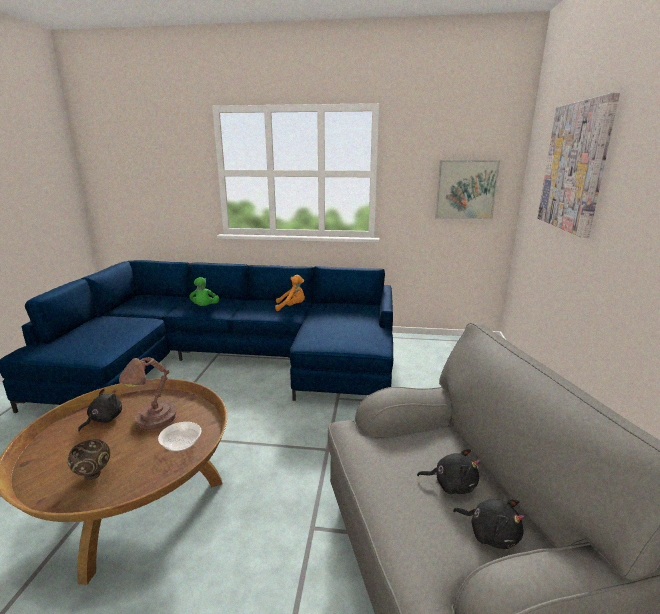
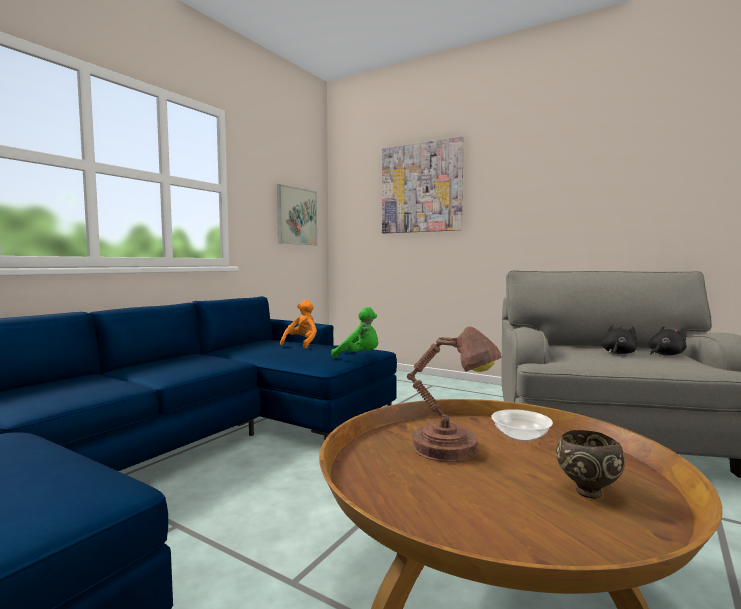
camera: 65 degrees left, 15 degrees down
(104, 419) = (418, 487): black plush toy -> none
(205, 308) = (71, 392): green plush toy -> green plush toy (359, 356)
(292, 307) = (201, 357): orange plush toy -> orange plush toy (302, 344)

